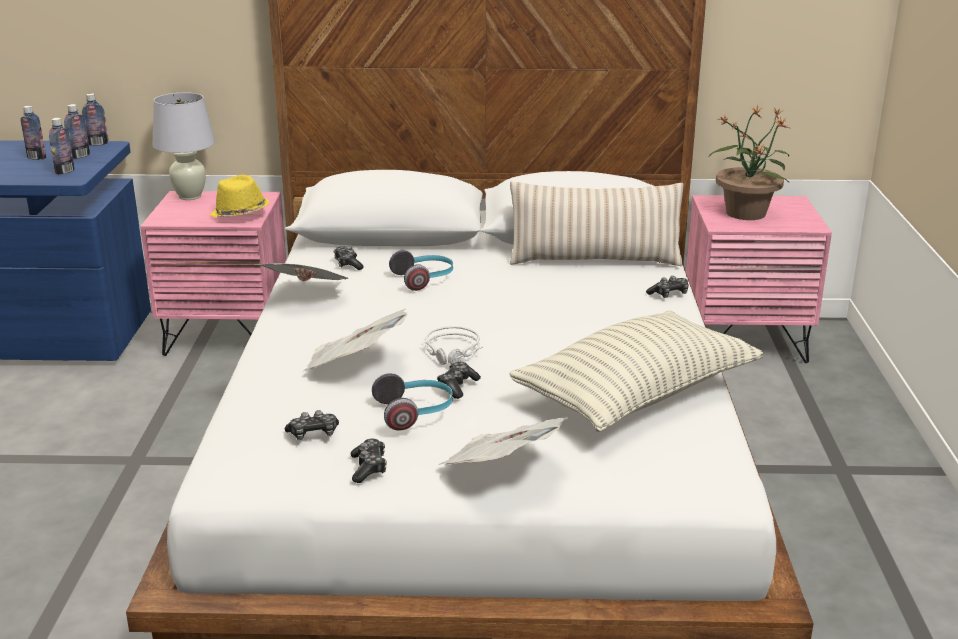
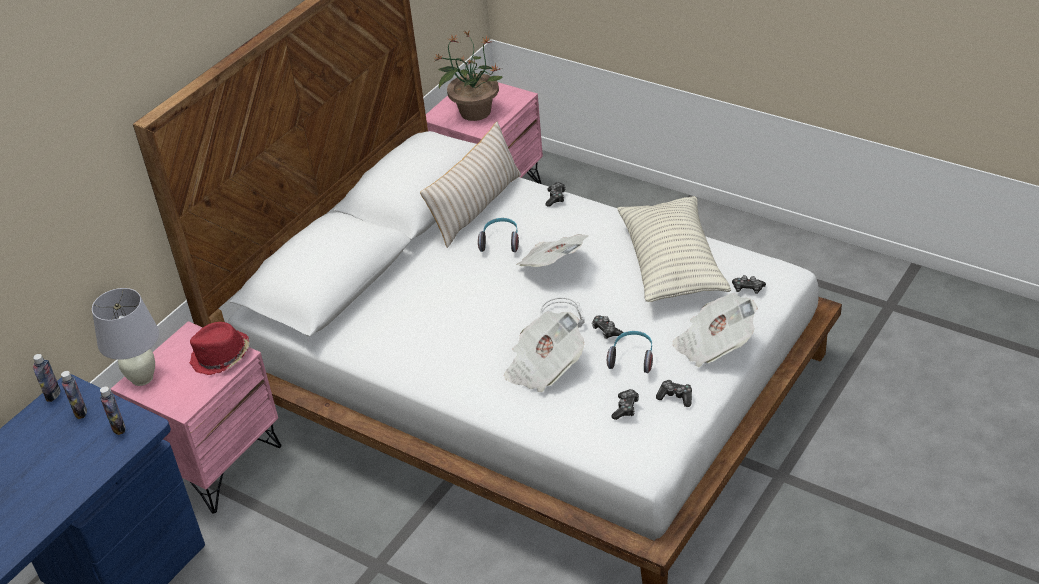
camera: 55 degrees left, 15 degrees up
(36, 157) = (53, 442): bottle -> none
(240, 214) = (221, 357): yellow hat -> red hat
(308, 296) = (411, 361): newspaper -> newspaper (553, 265)
(348, 264) = (371, 325): game controller -> game controller (748, 289)
(424, 279) = (436, 296): headphones -> headphones (500, 241)

